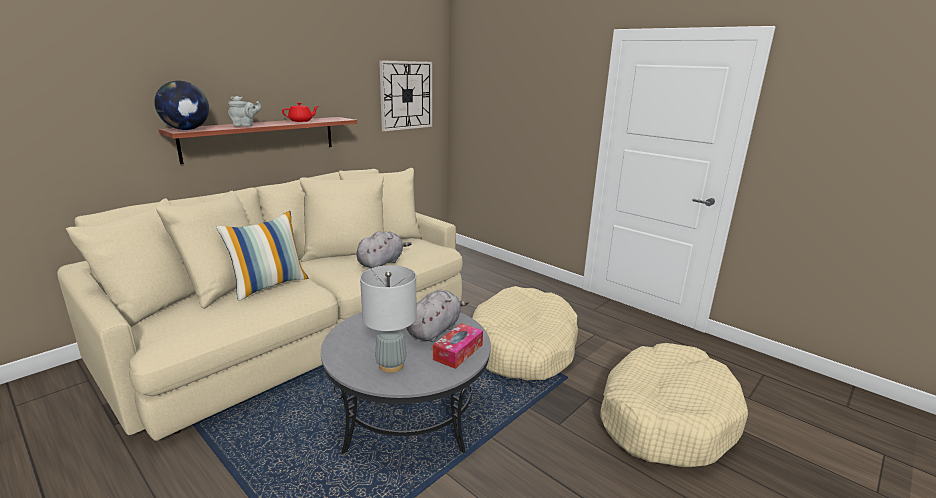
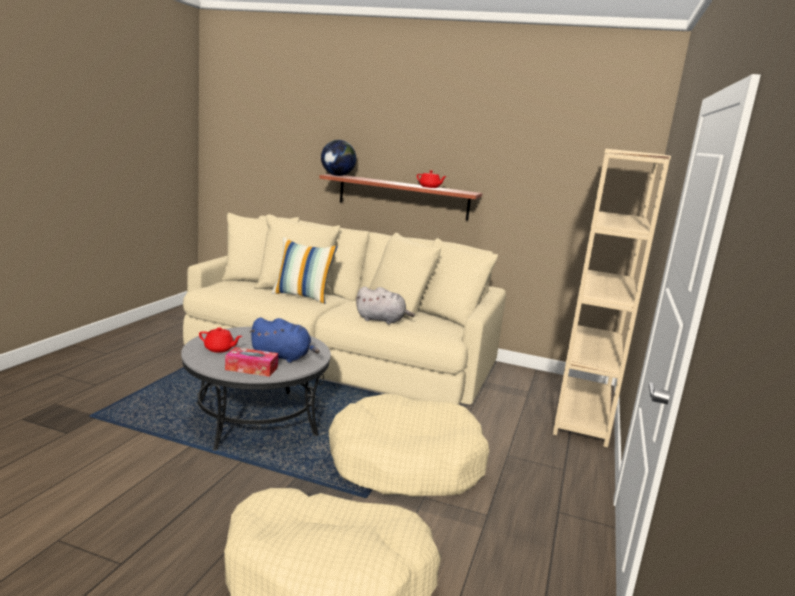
camera: 65 degrees right, 5 degrees down
(245, 126) = (376, 181): grey teapot -> none
(391, 365) = (219, 349): grey table lamp -> red teapot
(406, 95) = (579, 185): wall clock -> none
(435, 330) = (283, 357): grey plush toy -> blue plush toy
(480, 263) = (582, 414): none -> beige bookcase

